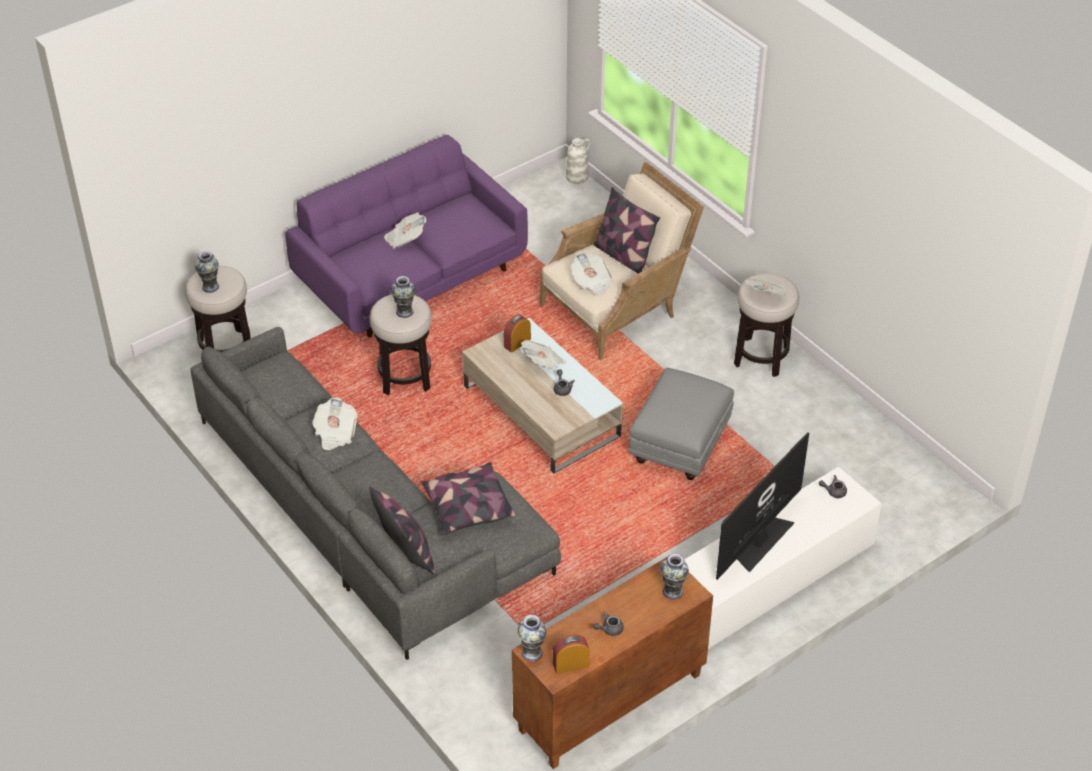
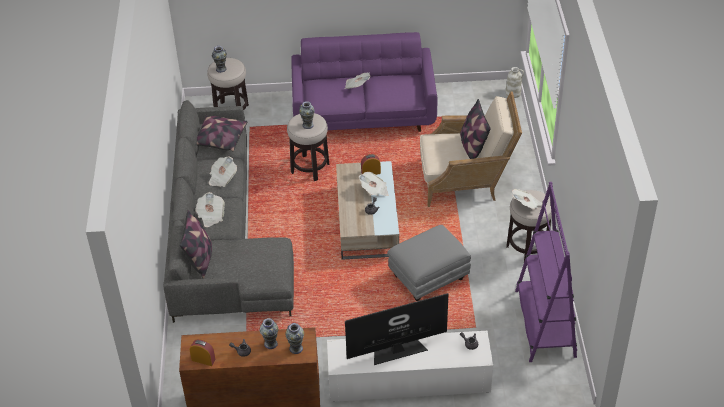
camera: 35 degrees right, 0 degrees up
(467, 508) = (253, 251): pillow -> pillow (220, 139)
(532, 652) = (190, 342): vase -> vase (271, 343)
(592, 283) = (439, 155): newspaper -> newspaper (211, 216)
(859, 435) = (545, 323): none -> purple bookcase

